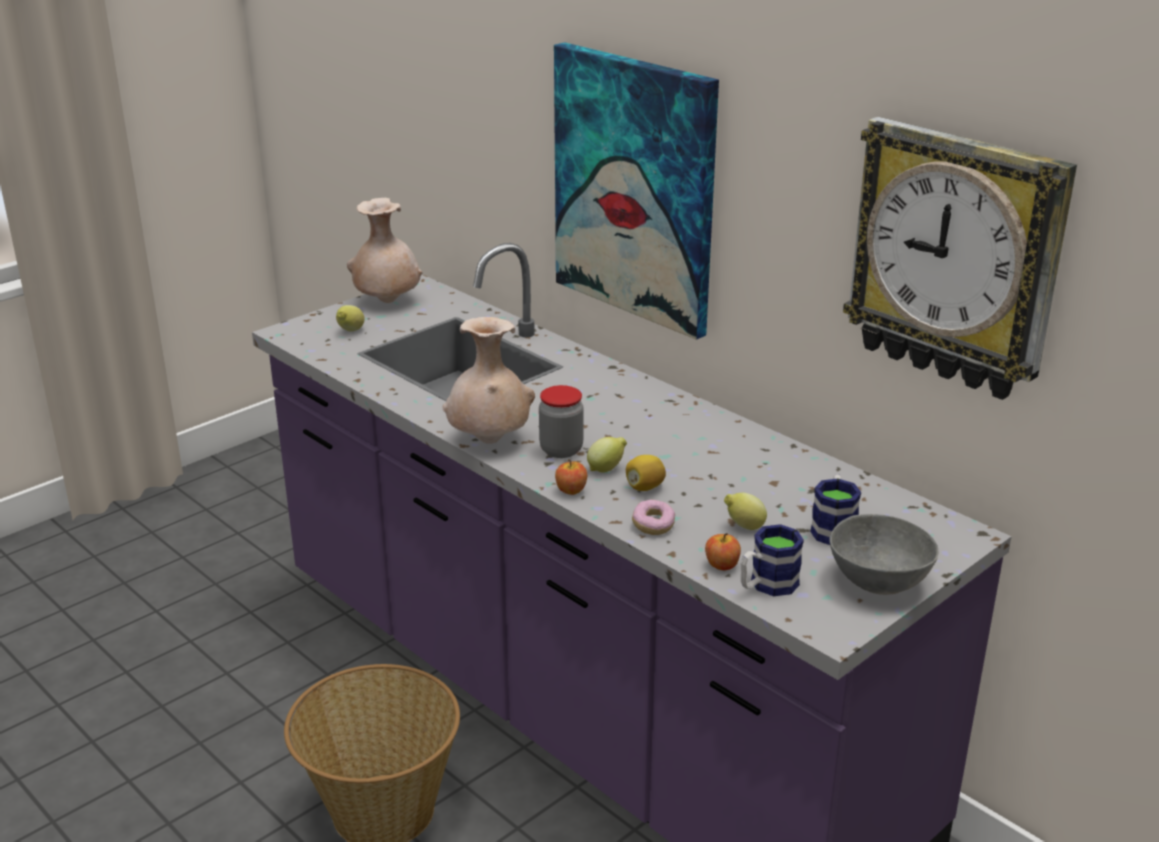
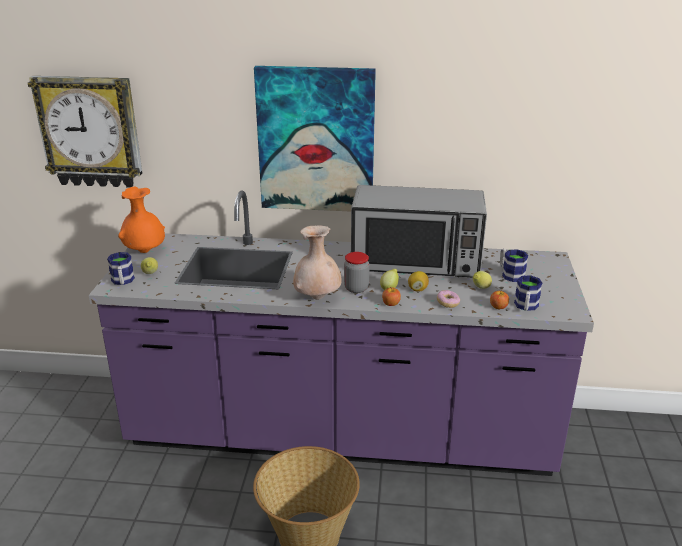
camera: 40 degrees left, 0 degrees up
(307, 330) = (122, 282): none -> mug
(387, 301) = (144, 252): beige vase -> orange vase
(712, 448) = (416, 262): none -> microwave
(878, 583) = (558, 288): grey bowl -> none
(956, 258) = (527, 130): wall clock -> wall clock (90, 132)

